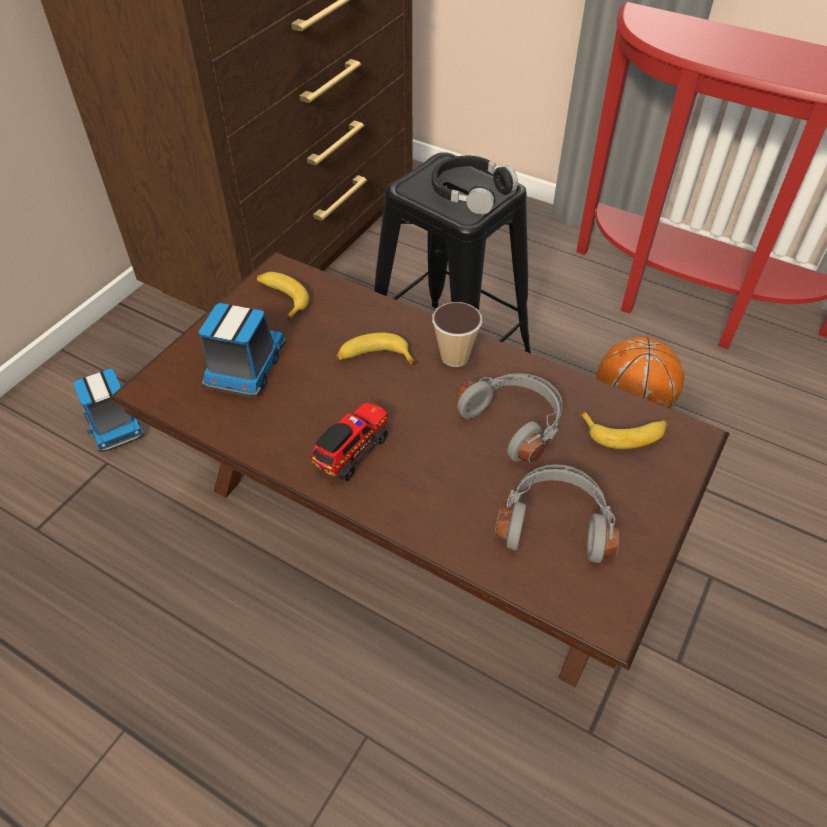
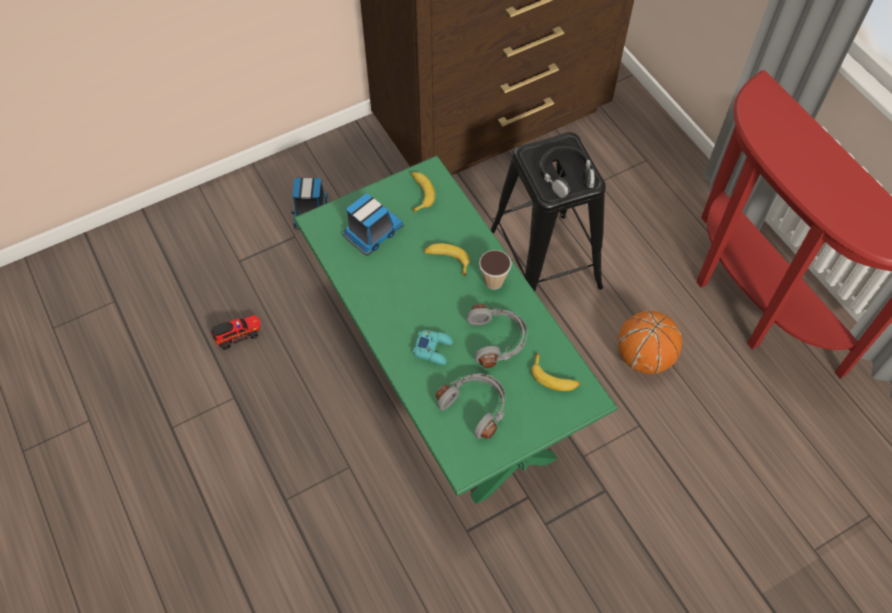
camera: 30 degrees right, 10 degrees up
(352, 450) = (398, 312): toy truck -> toy truck (239, 335)
(412, 529) = (445, 367): brown coffee table -> green coffee table
(437, 474) = (433, 349): none -> turquoise game controller

